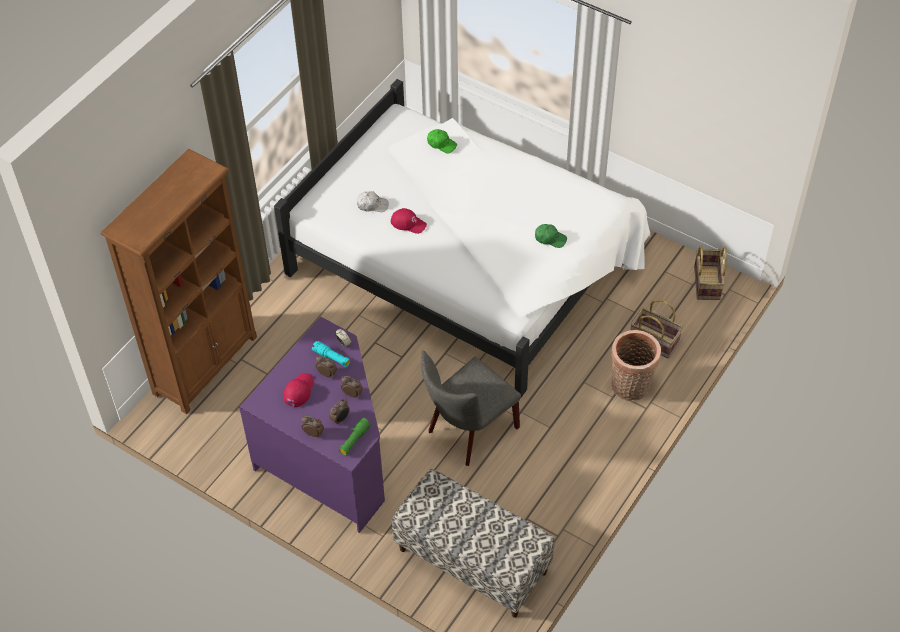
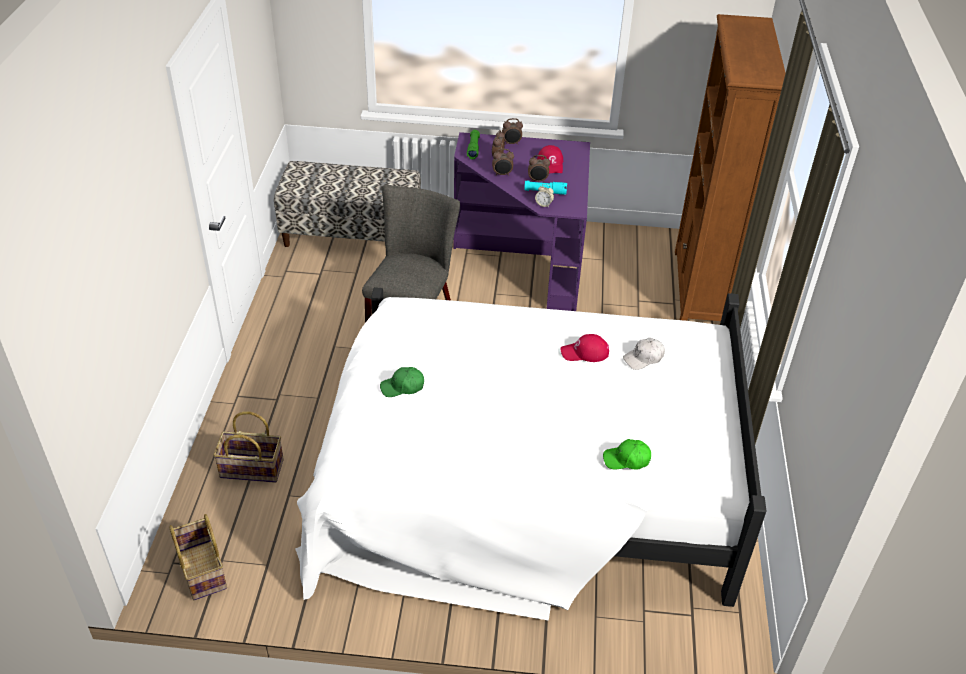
camera: 150 degrees right, 10 degrees down
(630, 388) = (262, 409): basket -> none

